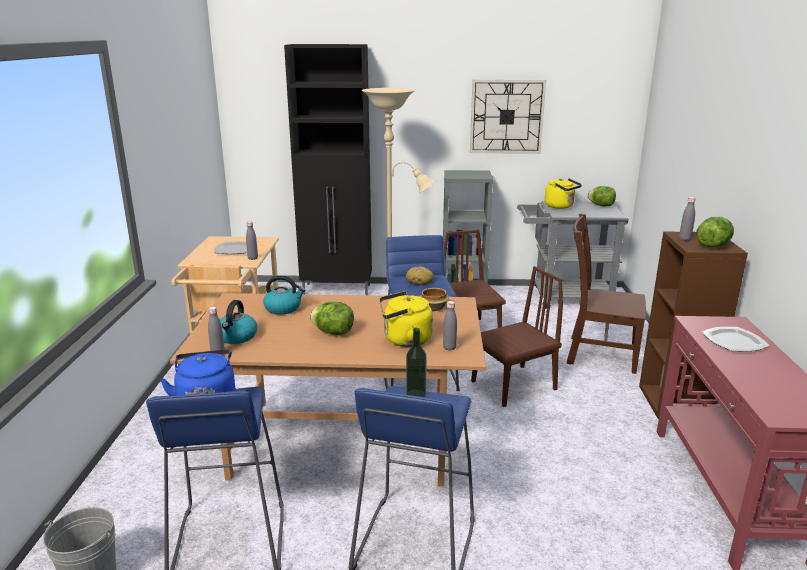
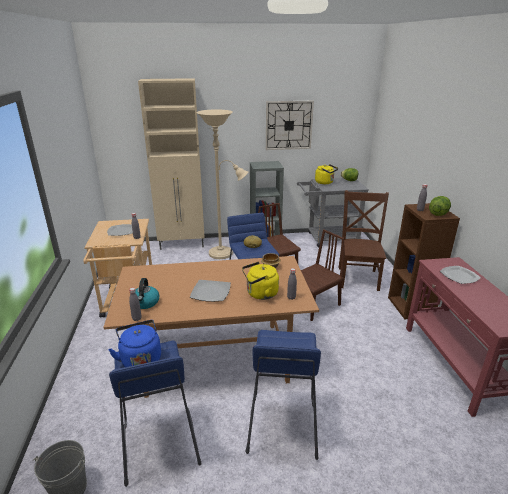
camera: 10 degrees left, 5 degrees up
(283, 308) = (170, 276): kettle -> none
(333, 332) = (211, 292): lettuce -> plate
(338, 289) = (182, 244): black cabinet -> beige cabinet
(416, 394) = (280, 335): bottle -> none
(598, 354) = (358, 277): brown chair -> brown chair turned 90 degrees clockwise

